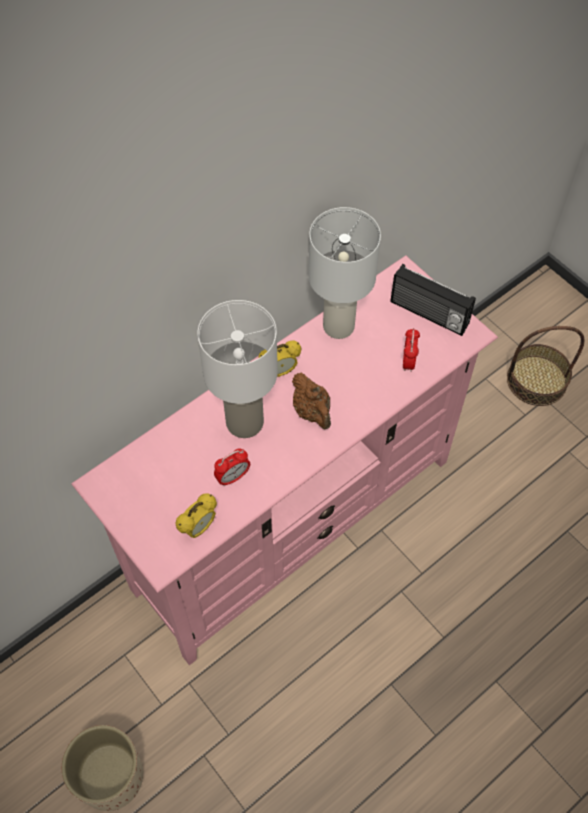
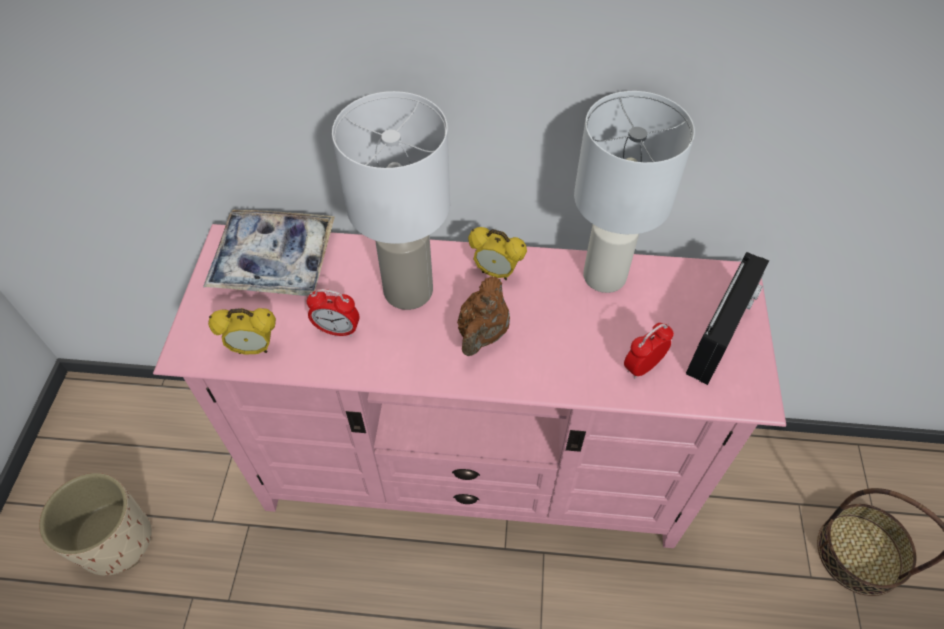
camera: 45 degrees right, 5 degrees down
(143, 471) = (274, 260): none -> tray
(428, 314) = (720, 337): radio -> radio turned 135 degrees counterclockwise

